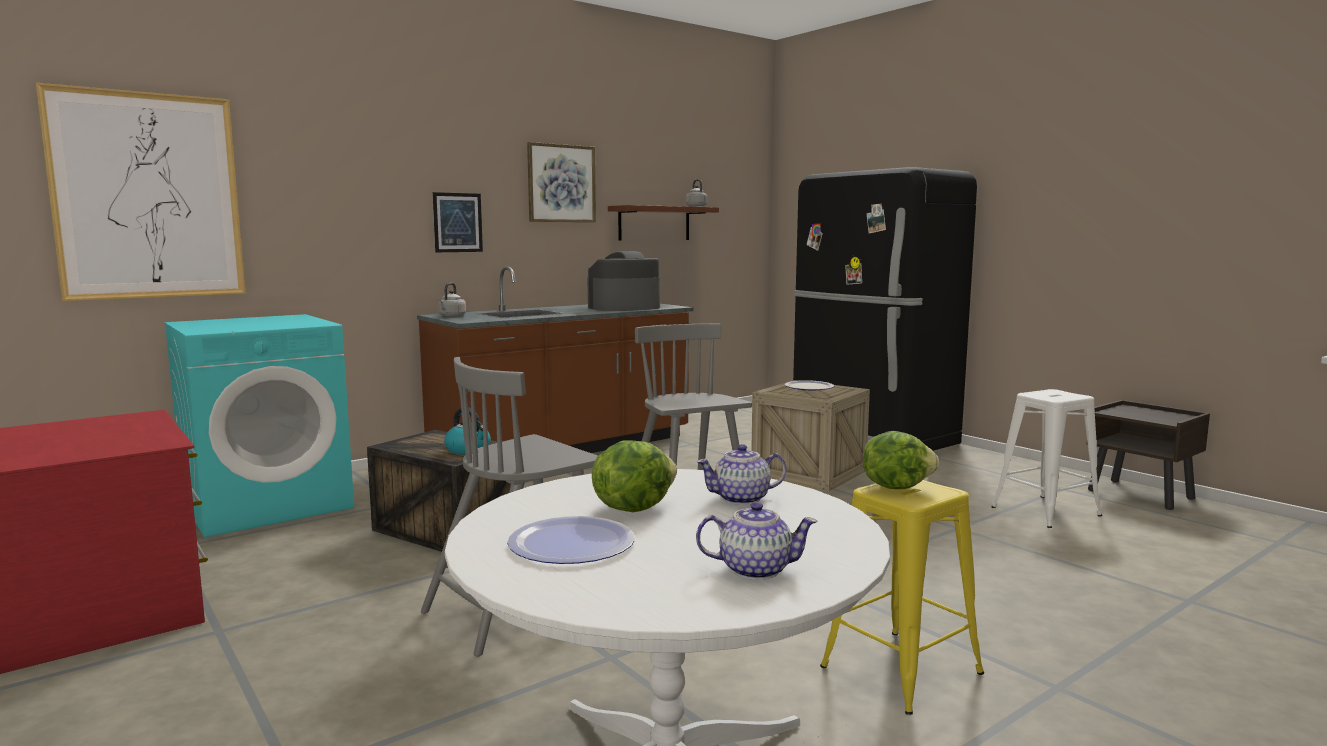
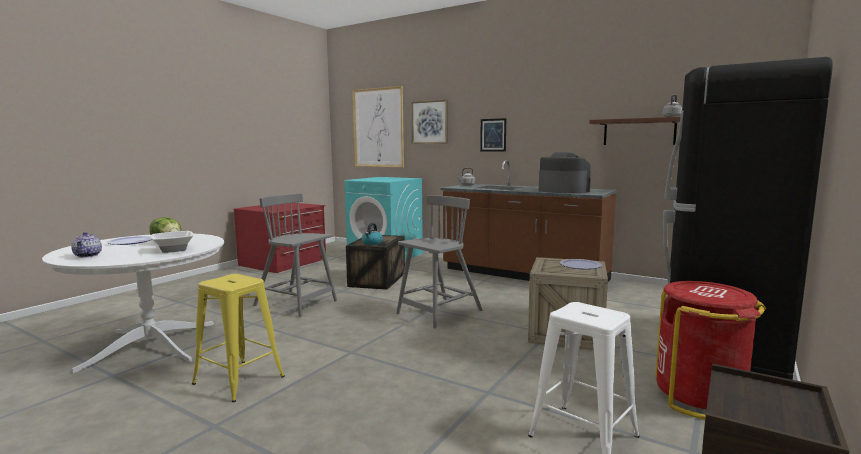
camera: 70 degrees right, 0 degrees up
(561, 183) = (559, 108): picture -> picture (429, 122)
(742, 499) = (172, 250): teapot -> bowl
(895, 486) = (238, 278): lettuce -> none
(972, 466) = (700, 397): none -> red trash can

